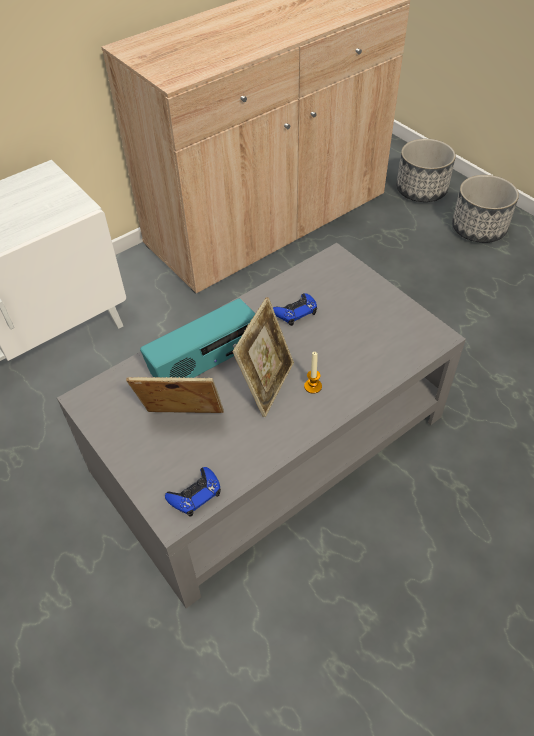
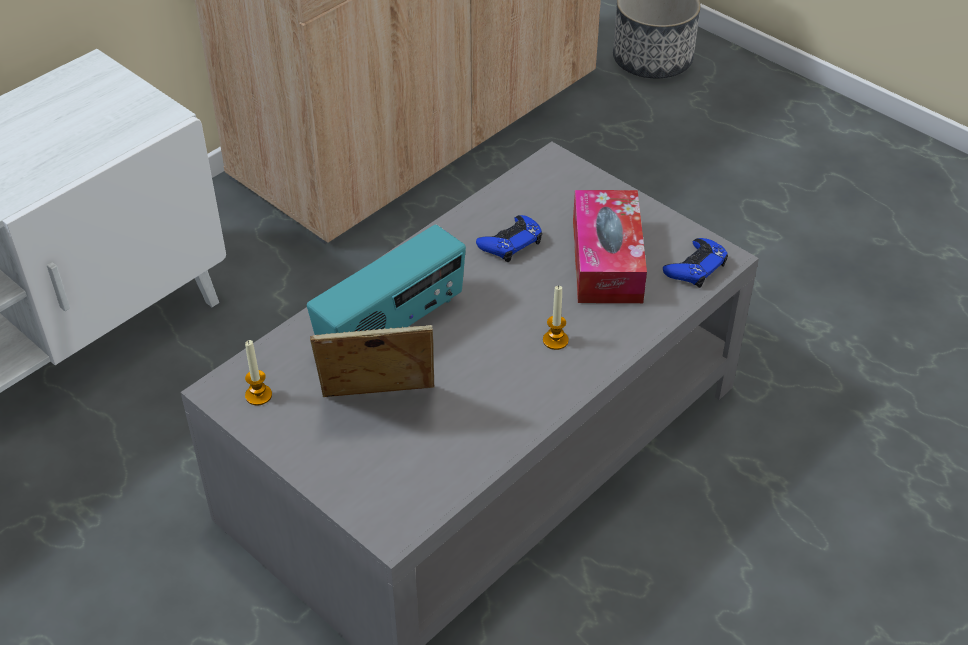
camera: 10 degrees left, 5 degrees down
(106, 406) = (258, 395): none -> candle
(195, 494) = (417, 497): blue game controller -> blue game controller (695, 267)
(266, 384) = (488, 344): picture frame -> none
(359, 331) = (606, 260): none -> tissue box
(478, 229) = (747, 112): planter -> none

